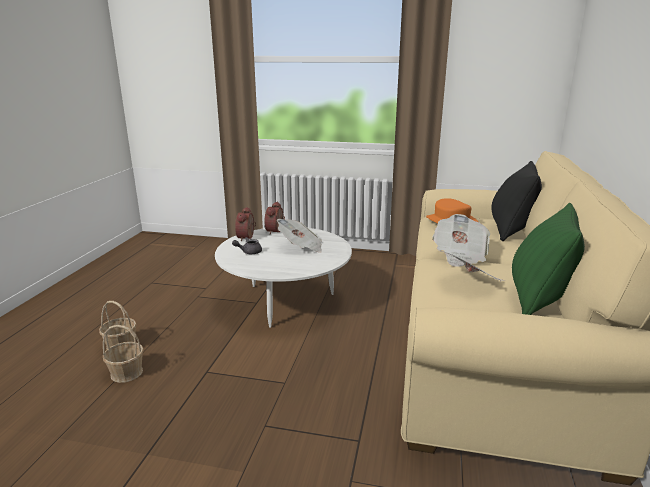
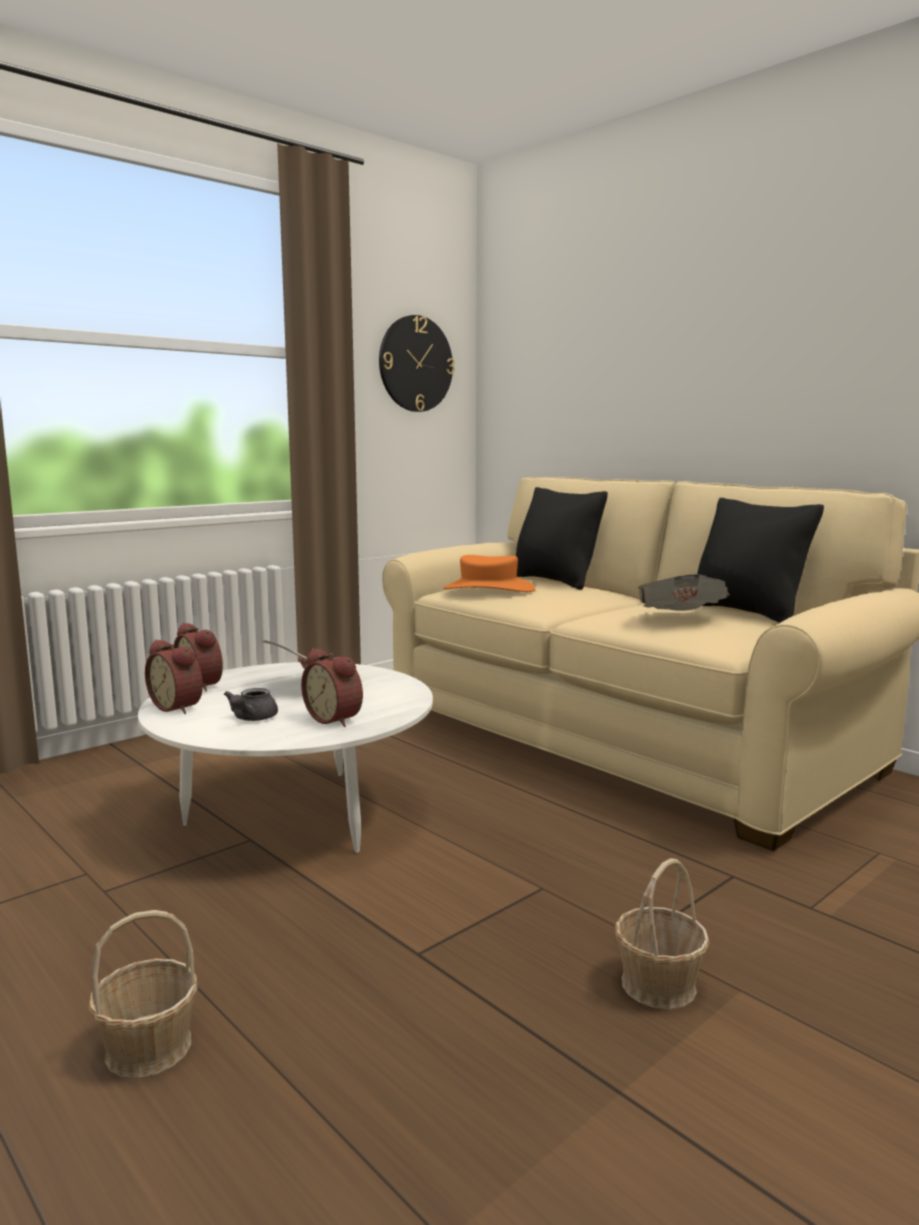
camera: 55 degrees left, 10 degrees down
(126, 372) = (287, 1062): basket -> basket (658, 985)
(267, 265) = (336, 719): none -> alarm clock
(459, 255) = (594, 607): newspaper -> none
(512, 60) = (415, 364): none -> wall clock
(538, 298) = (747, 613): green pillow -> black pillow

